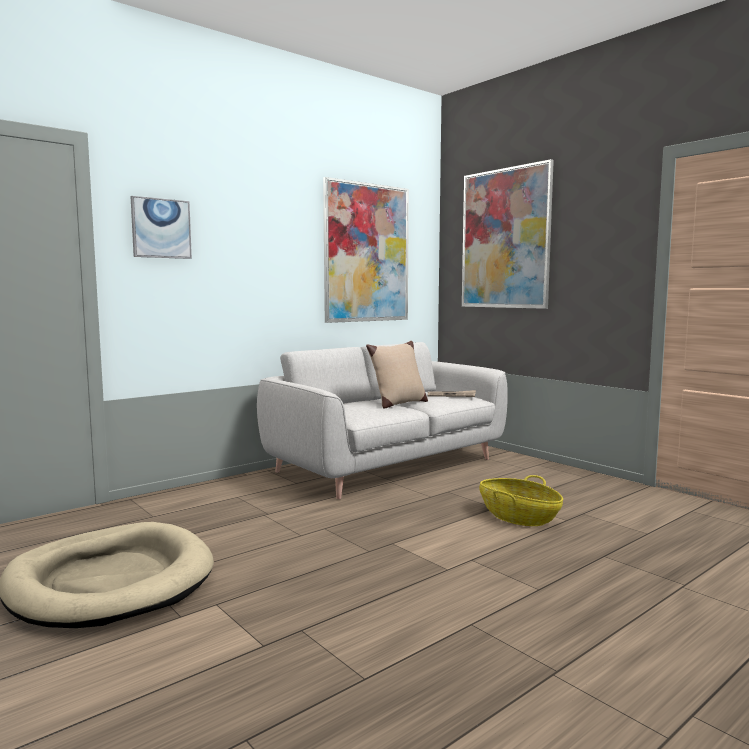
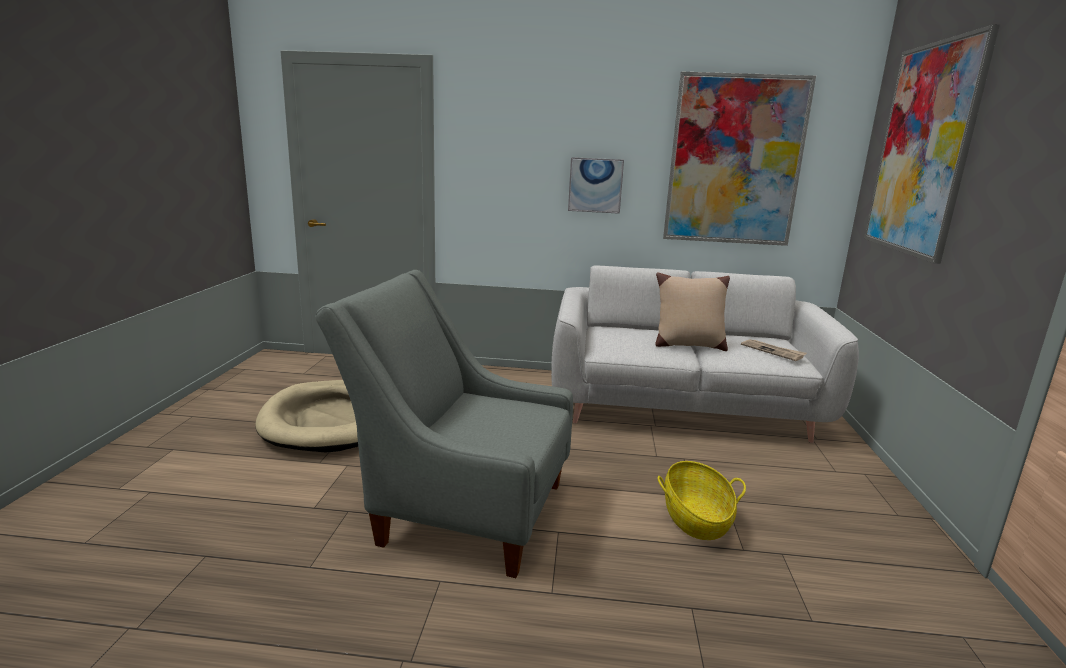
camera: 45 degrees right, 10 degrees up
(161, 228) = (490, 137): picture -> picture (595, 185)
(385, 581) = (460, 509): none -> grey armchair

